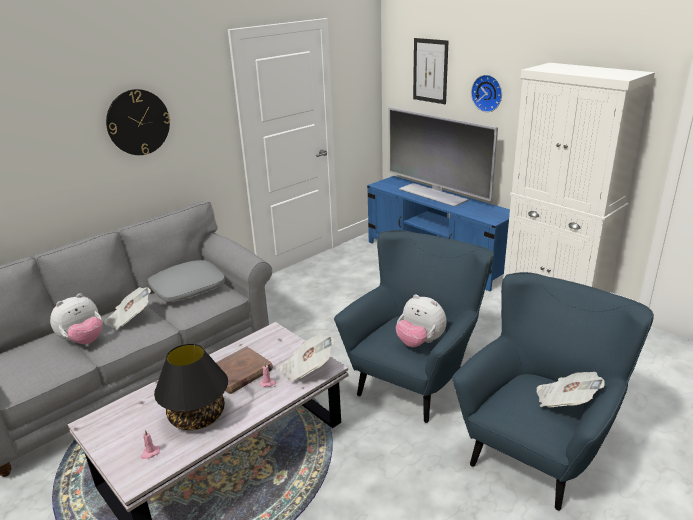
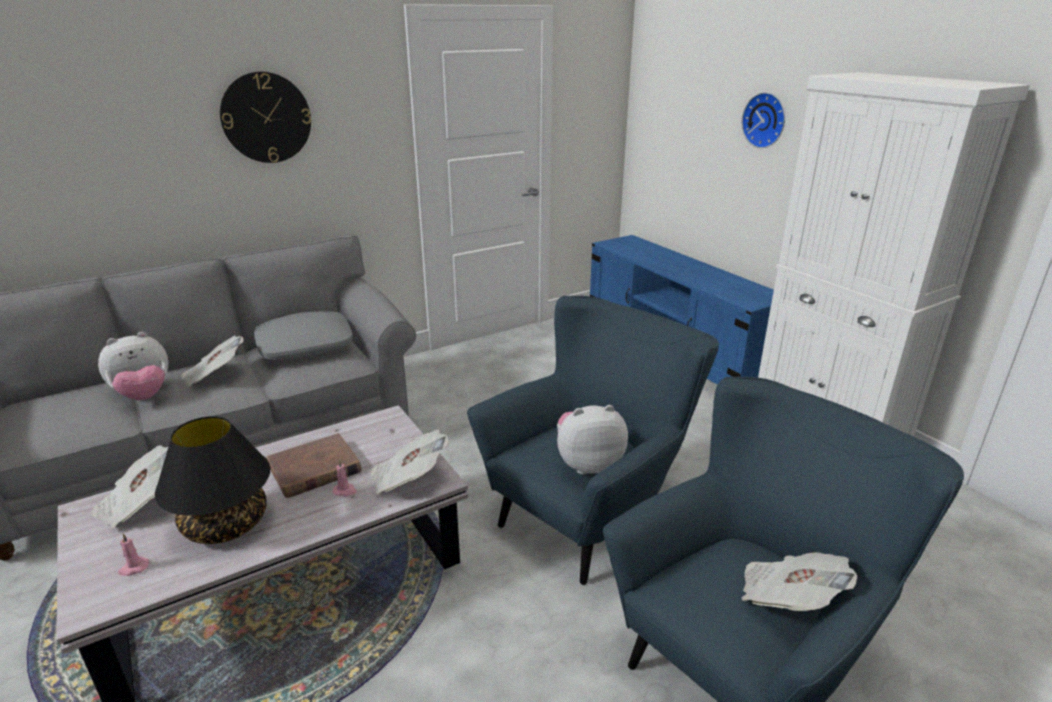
camera: 10 degrees right, 0 degrees up
(128, 413) = (141, 504): none -> newspaper
(420, 342) = (588, 463): plush toy -> plush toy turned 120 degrees clockwise
(430, 71) = (690, 88): picture -> none
(433, 194) = (677, 262): television -> none

